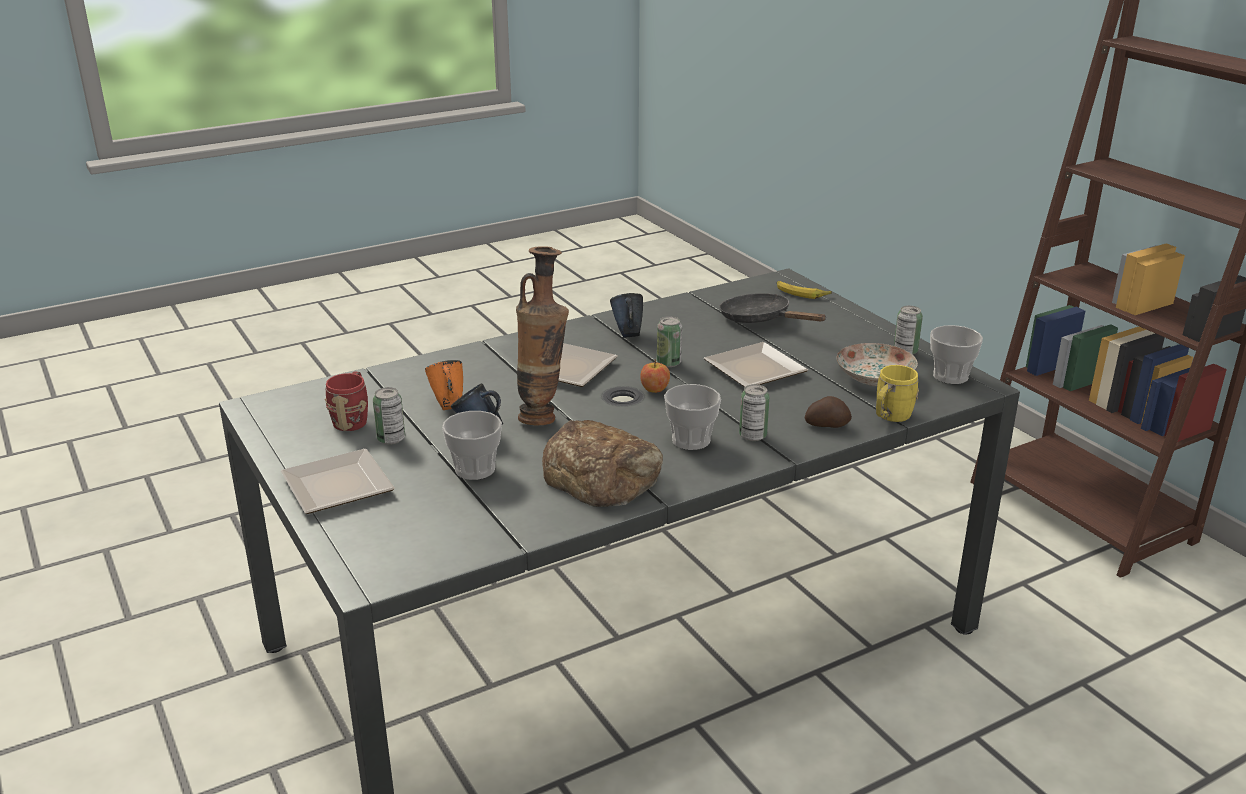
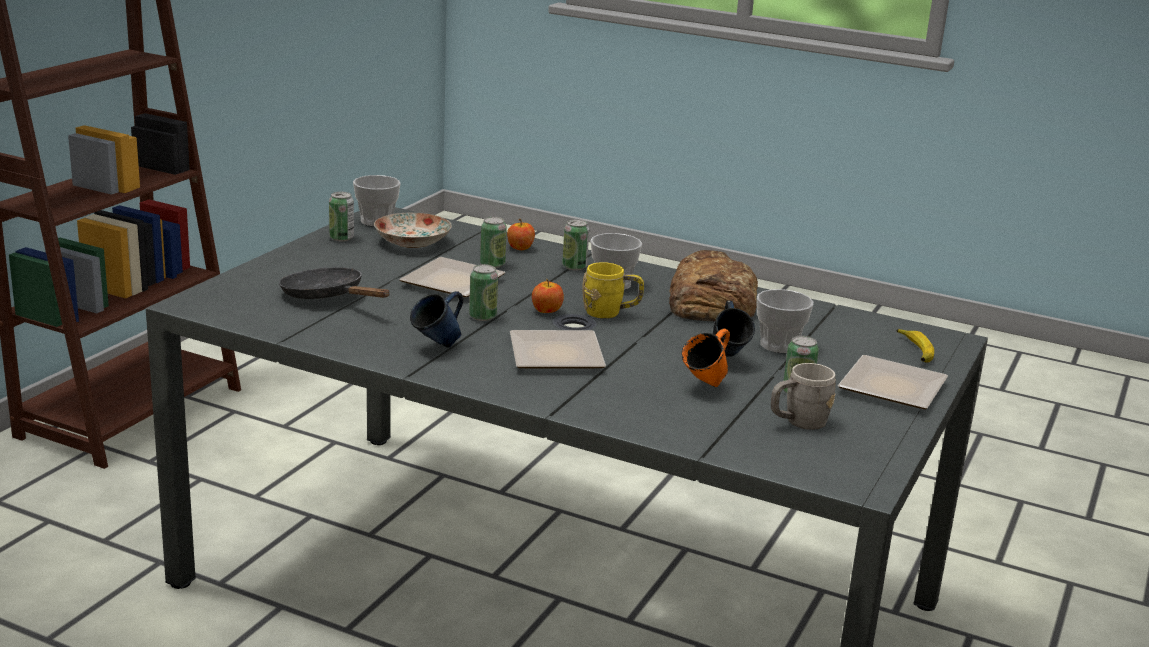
camera: 125 degrees left, 5 degrees down
(352, 419) = (798, 423): red mug -> grey mug
(543, 416) = (659, 343): vase -> none
(760, 320) = (328, 297): black frying pan -> black frying pan turned 120 degrees clockwise
(788, 398) = (492, 265): none -> can
(801, 293) = (230, 290): banana -> banana (915, 351)
(826, 424) = (520, 248): potato -> apple
(890, 417) = (480, 232): yellow mug -> yellow mug (611, 313)

